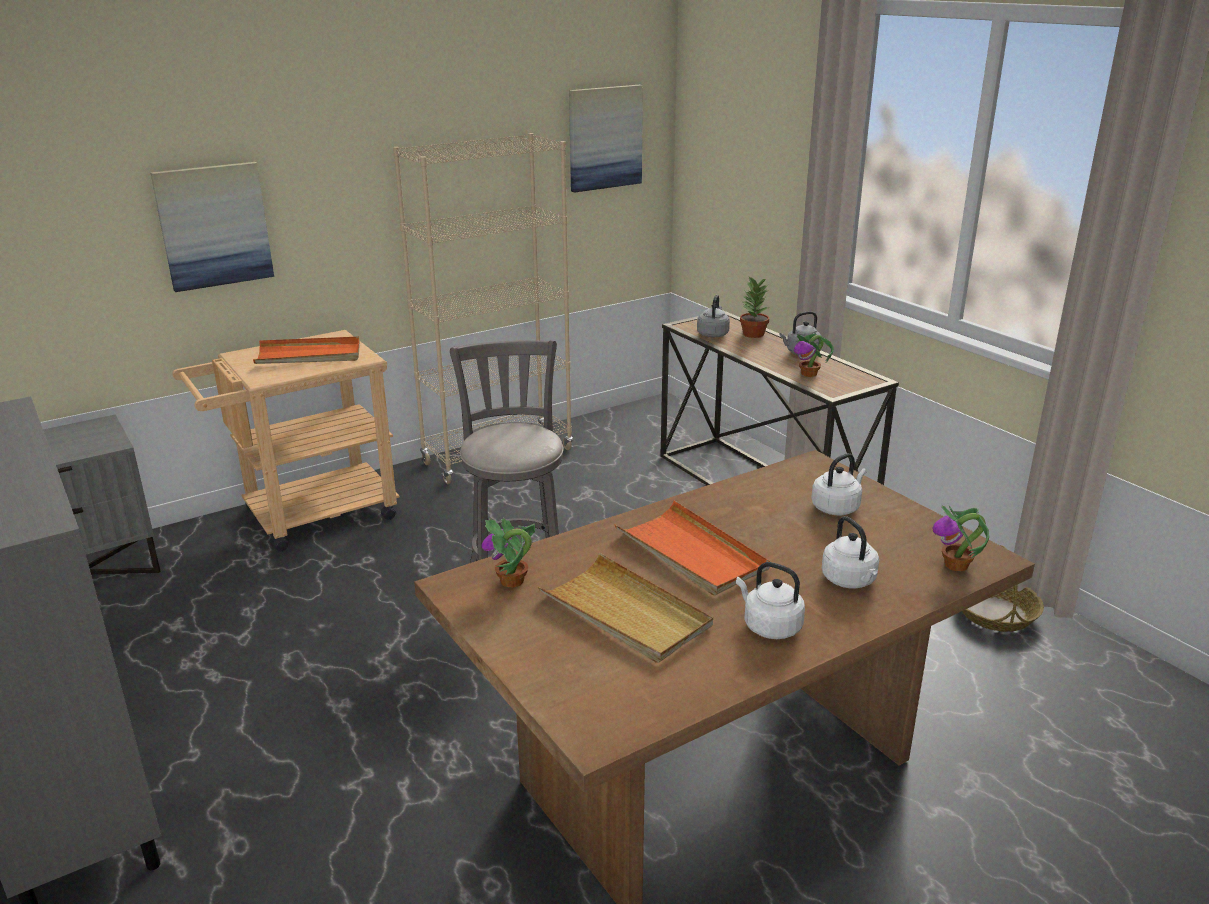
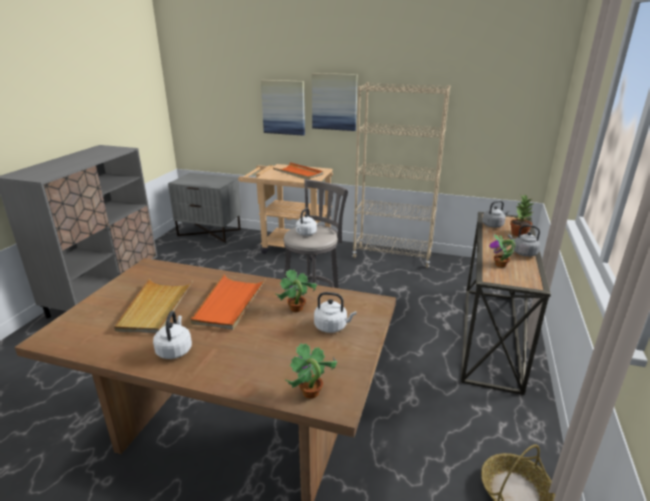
camera: 50 degrees right, 0 degrees up
(512, 581) = (161, 275): potted plant -> potted plant (296, 308)
(604, 138) = (506, 95): picture -> picture (334, 102)
(850, 581) = (248, 359): white kettle -> white kettle (305, 234)

